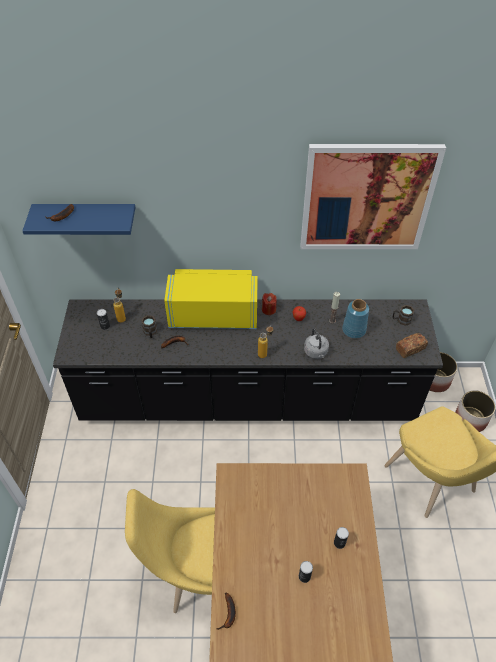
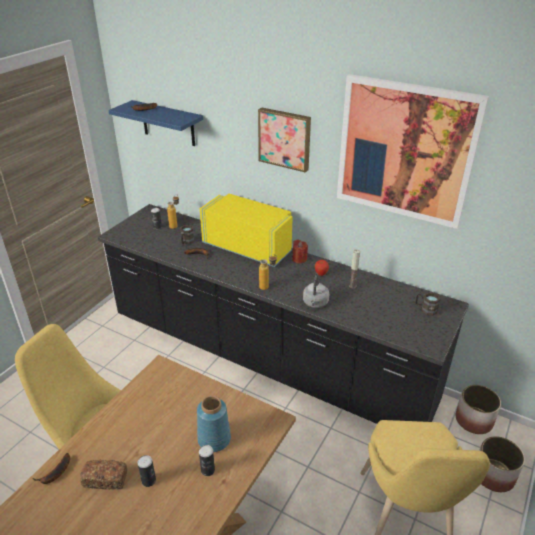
camera: 30 degrees right, 15 degrees down
(238, 209) = (285, 138): none -> picture
(354, 330) = (368, 300): blue vase -> blue vase (214, 439)
(410, 349) = (416, 335): bread -> bread (106, 480)

